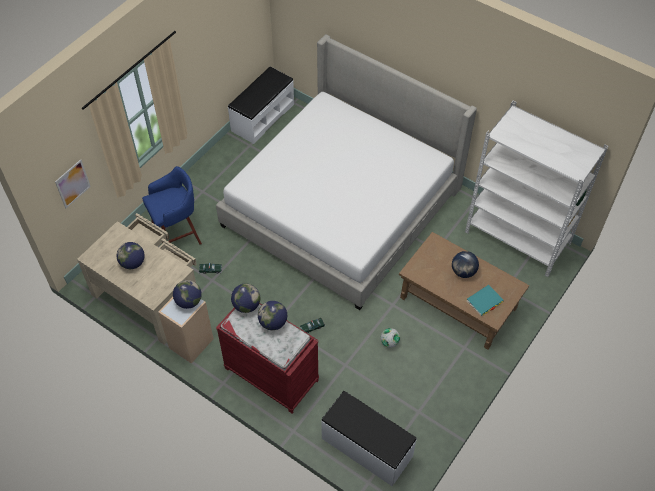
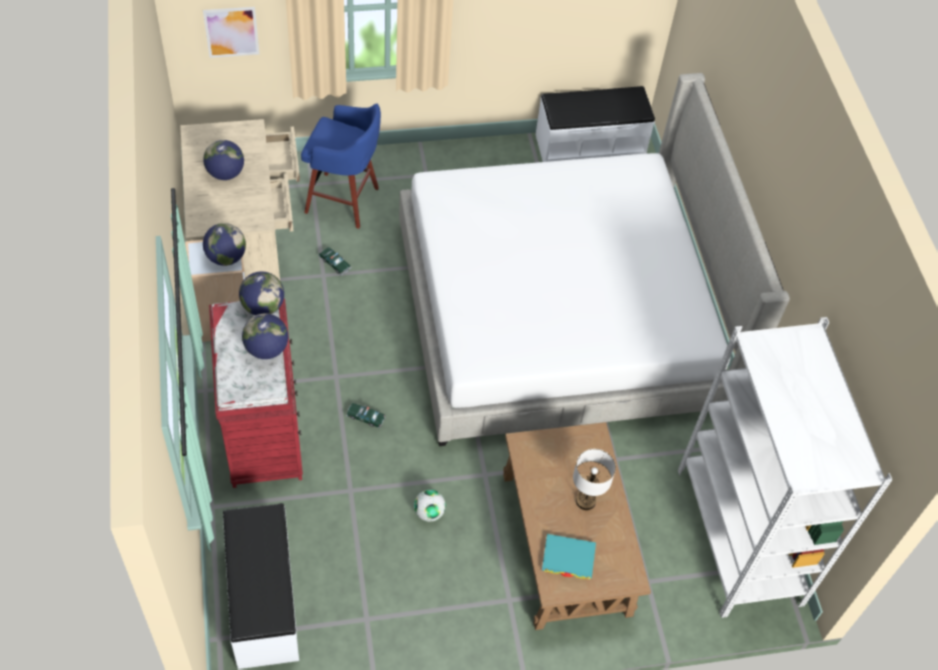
camera: 40 degrees right, 0 degrees up
(463, 272) = (585, 501): globe -> table lamp

